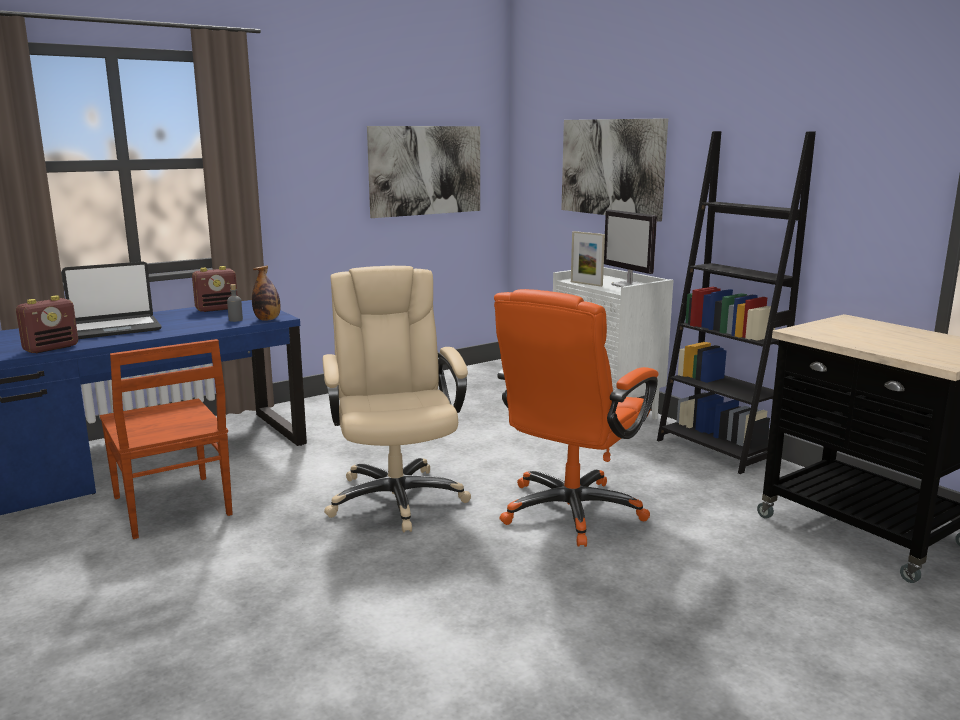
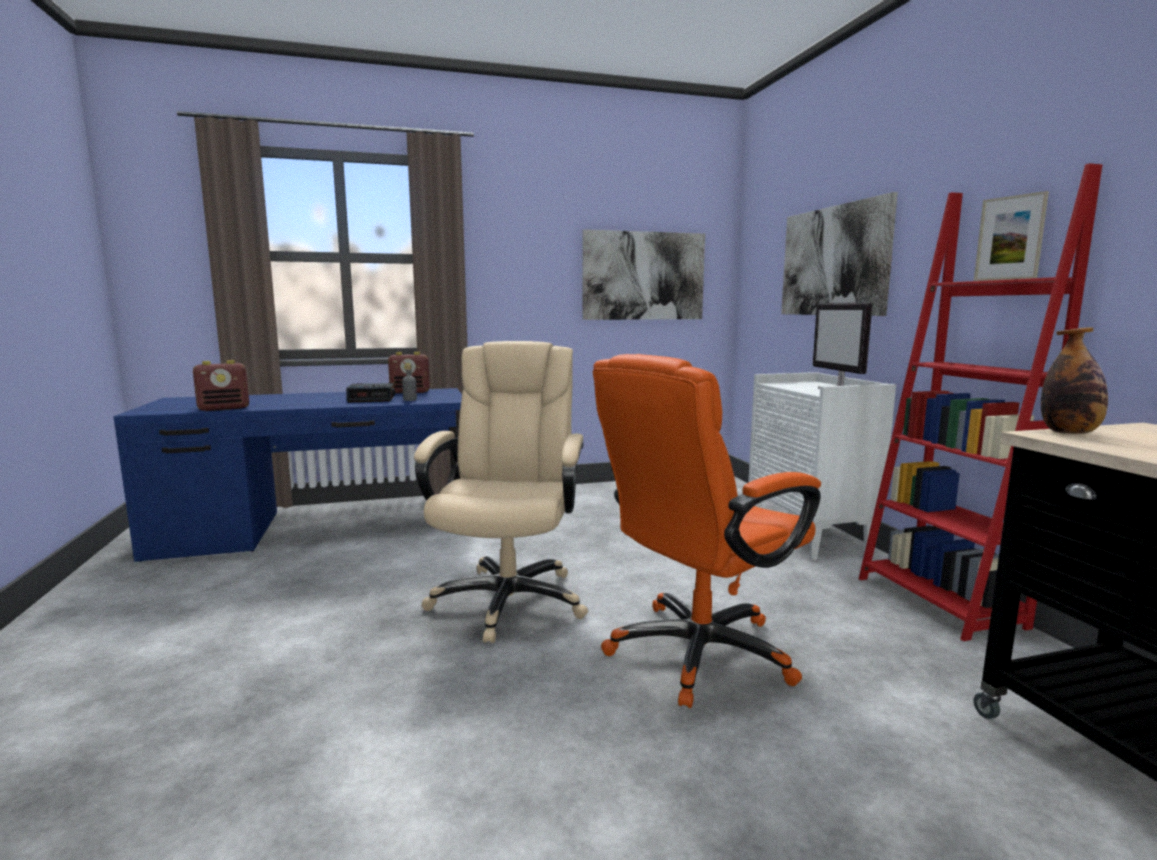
camera: 20 degrees right, 5 degrees down
(115, 328) = (303, 399): laptop -> none
(172, 507) = (298, 574): brown chair -> none
(192, 321) = (372, 399): none -> alarm clock
(267, 319) = (437, 401): bottle -> bottle (1069, 433)
(586, 284) = (788, 387): picture frame -> picture frame (1004, 279)
(716, 449) = (939, 602): black bookcase -> red bookcase

